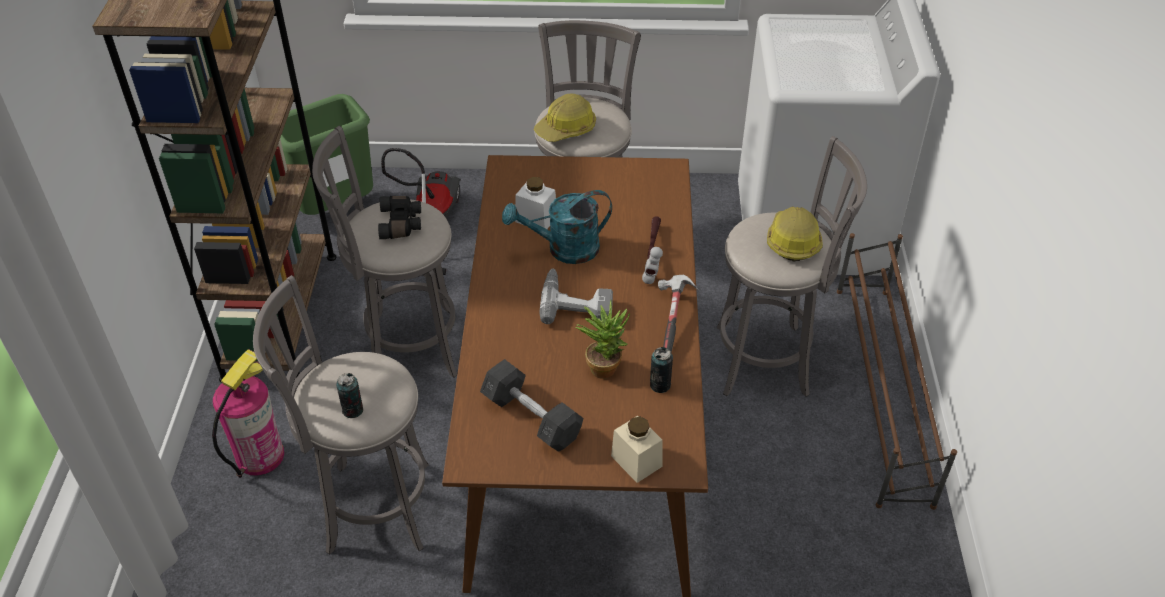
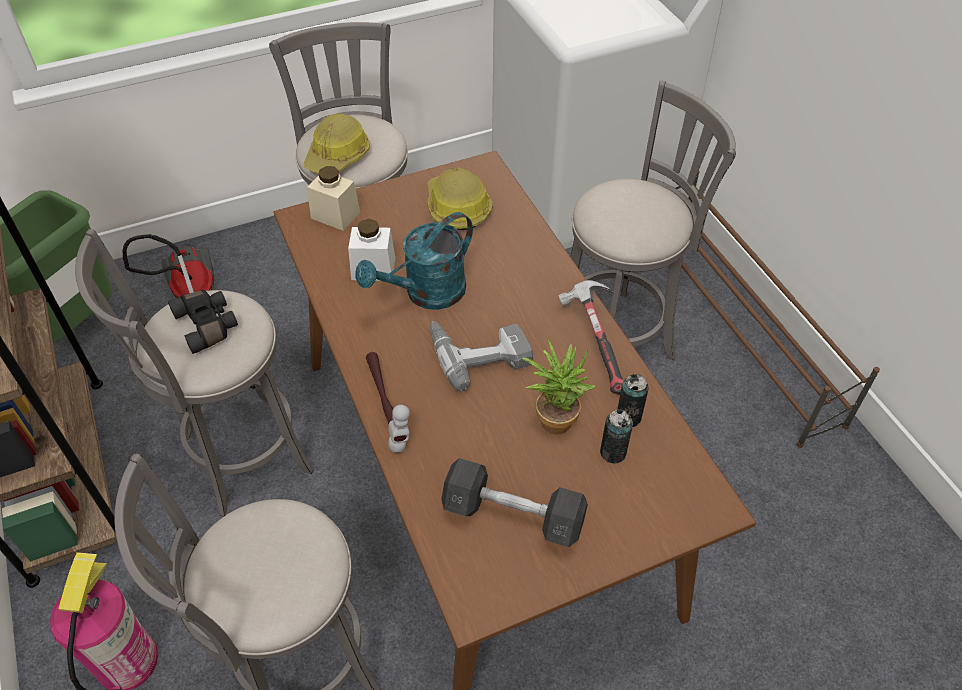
camera: 25 degrees left, 5 degrees up
(353, 410) = (278, 591): can -> can (613, 452)
(636, 461) = (662, 521): beige jar -> beige jar (335, 215)
(653, 255) = (526, 267): hammer -> hammer (387, 406)
(792, 241) = (644, 206): hard hat -> hard hat (457, 208)

